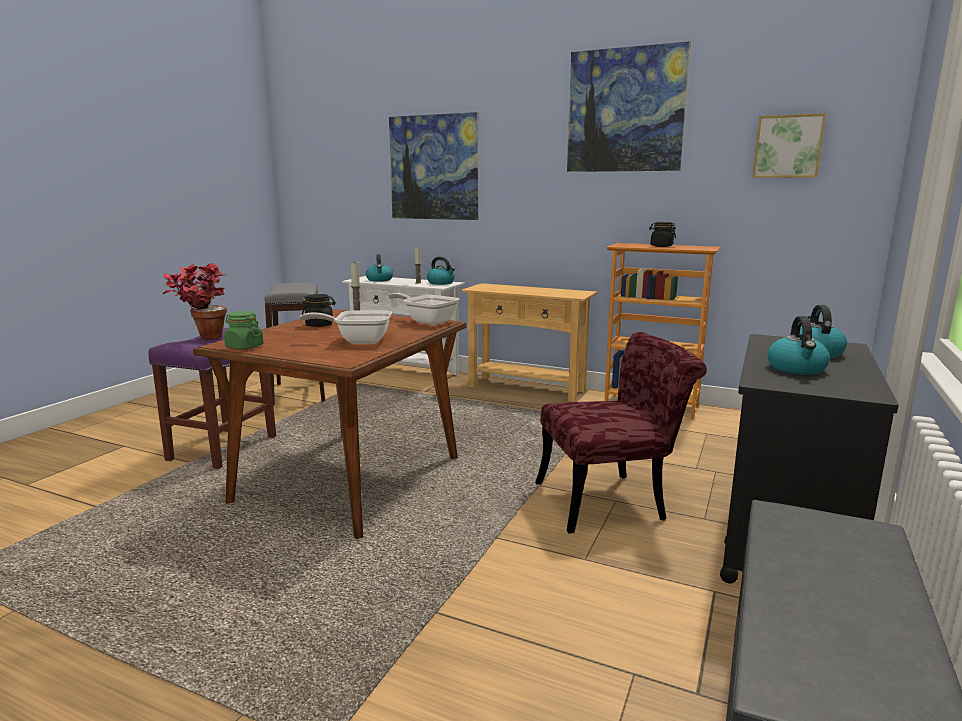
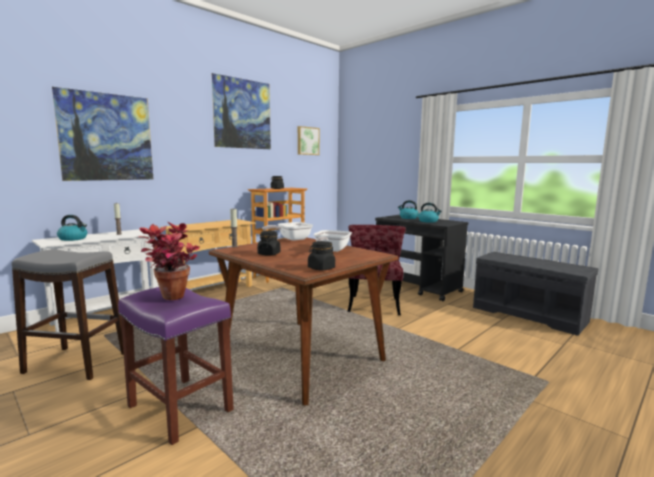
camera: 70 degrees left, 5 degrees down
(244, 347) = (321, 268): green jar -> black jar
(441, 283) = (136, 231): kettle -> none

